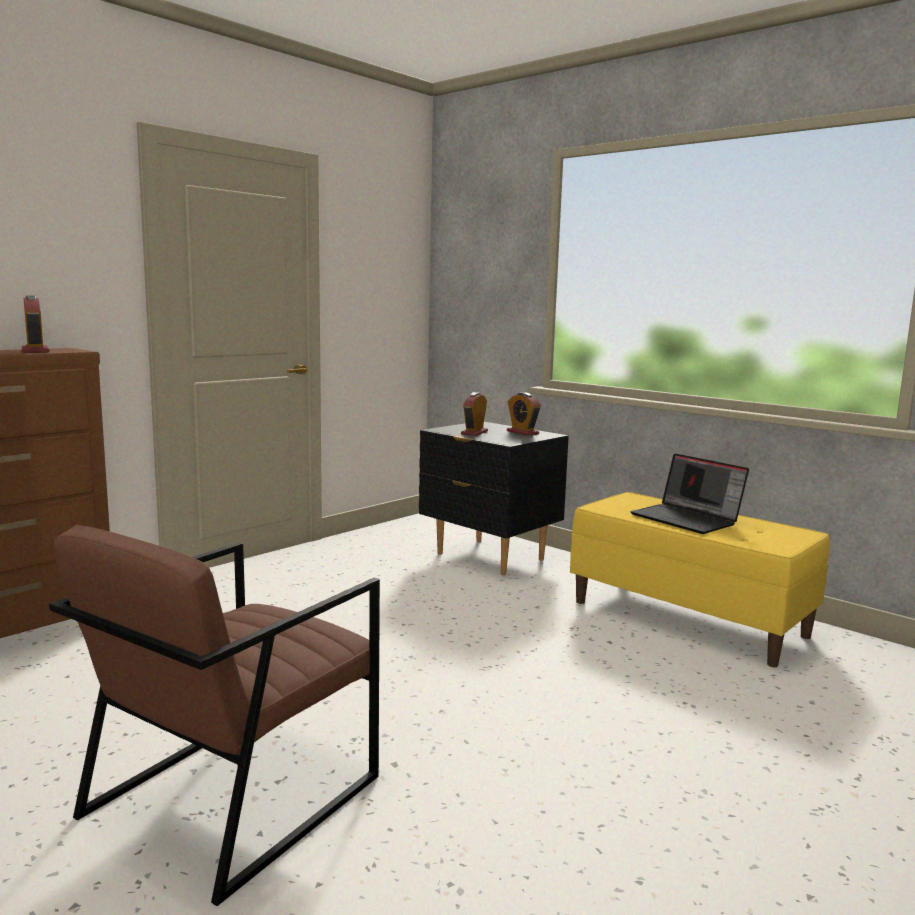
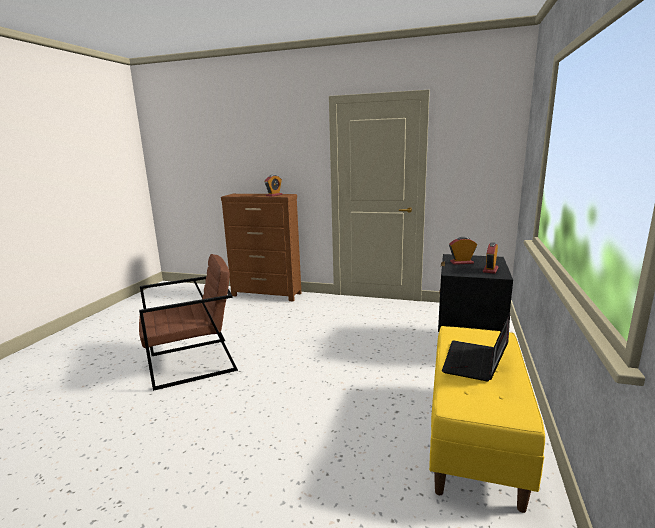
camera: 65 degrees right, 5 degrees up
(232, 795) = (193, 362): brown armchair -> brown armchair turned 150 degrees clockwise

